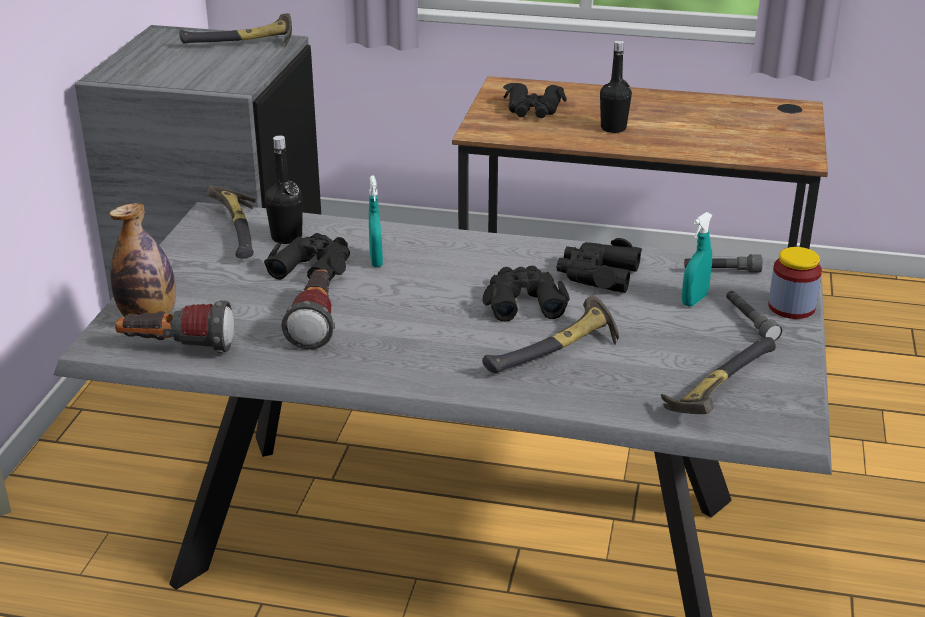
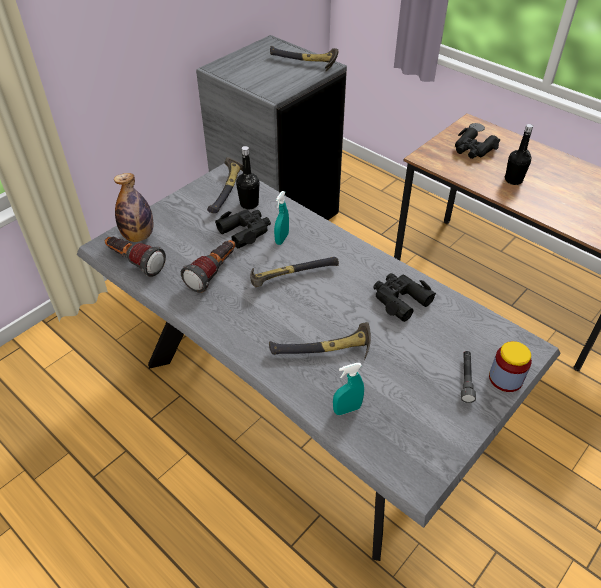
camera: 30 degrees right, 15 degrees up
(523, 301) = (338, 303): black binoculars -> none
(694, 300) = (444, 345): turquoise spray bottle -> turquoise spray bottle (347, 409)
(716, 390) = (396, 426): hammer -> hammer (289, 275)
(721, 271) = (482, 328): grey flashlight -> none

